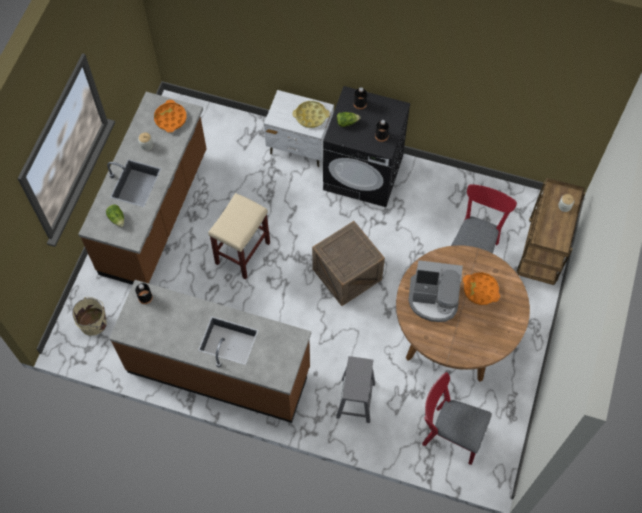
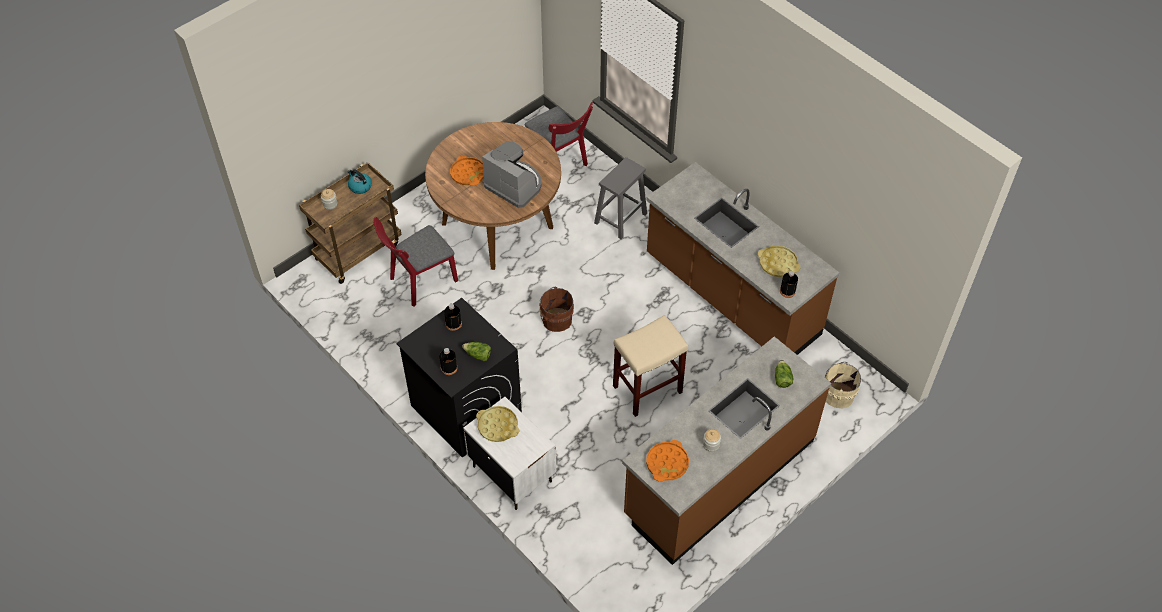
camera: 150 degrees left, 10 degrees down
(164, 320) = (778, 264): none -> yellow tray
(347, 274) = (555, 319): crate -> brown bucket
(556, 234) = (360, 186): none -> kettle

